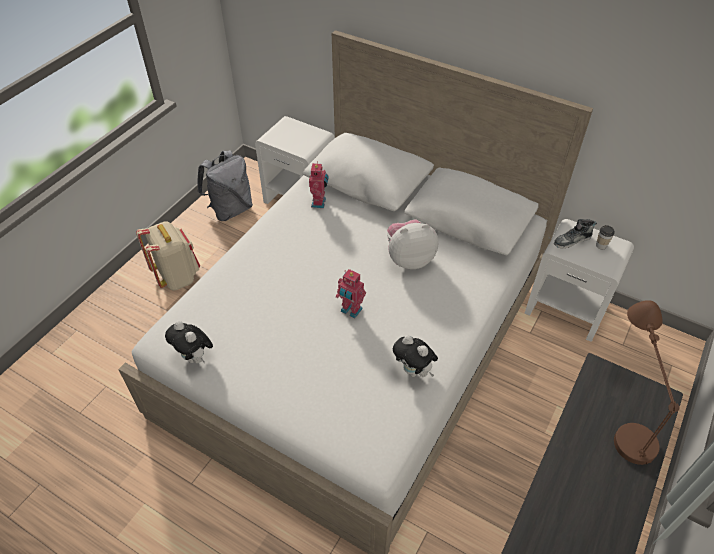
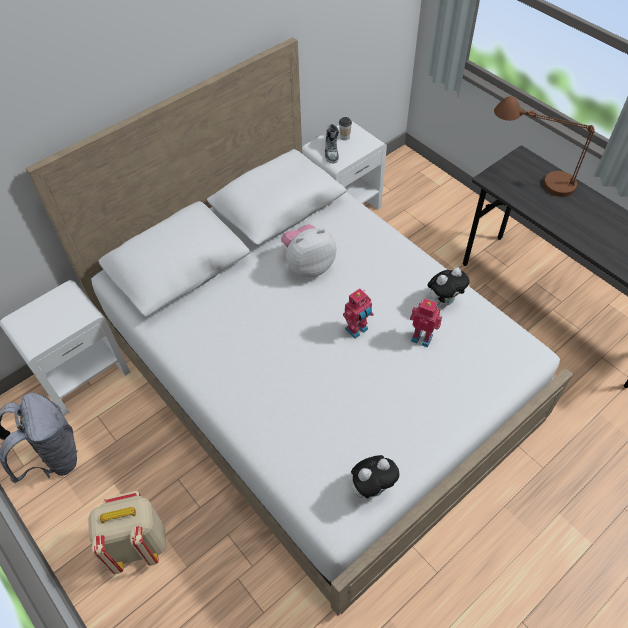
camera: 70 degrees left, 5 degrees up
(319, 203) = (189, 318): toy robot -> toy robot (422, 337)
(409, 258) = (308, 265): plush toy -> plush toy turned 60 degrees clockwise

